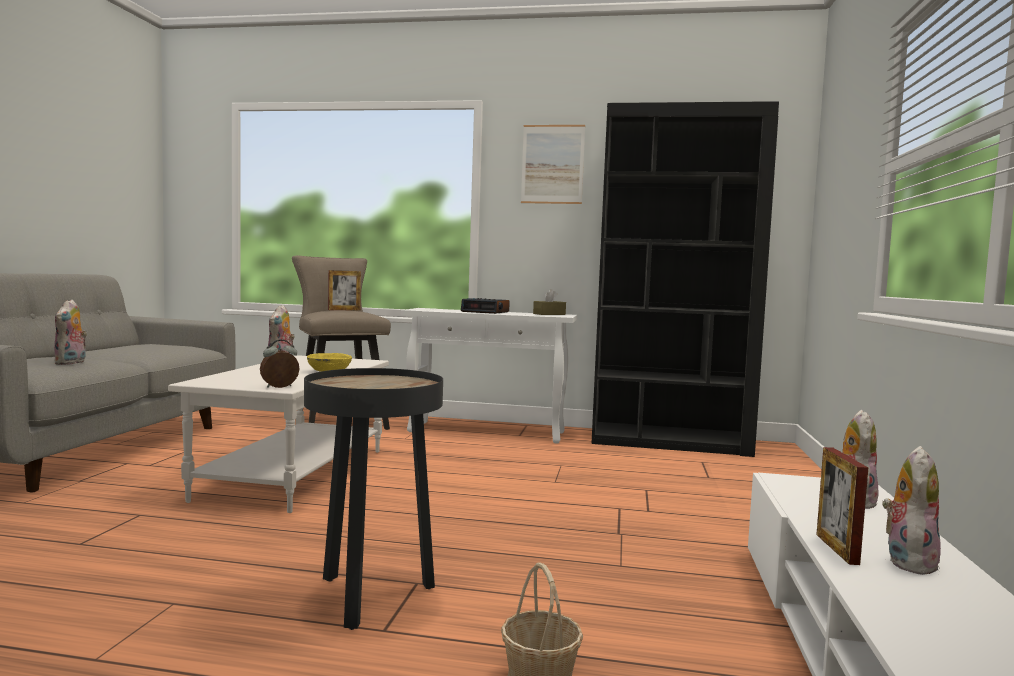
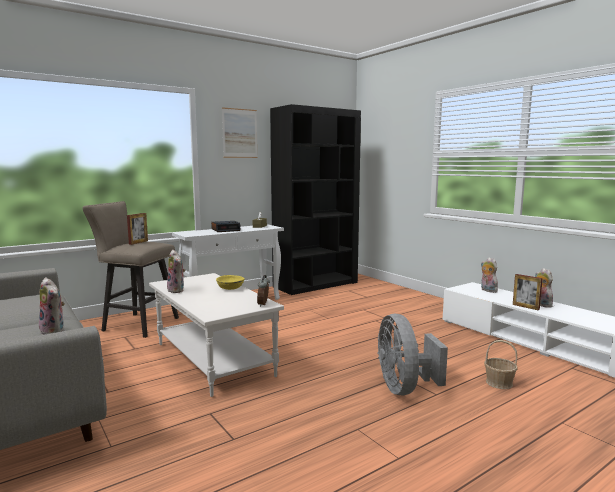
camera: 45 degrees left, 5 degrees up
(371, 598) = (404, 388): black side table -> grey fan

